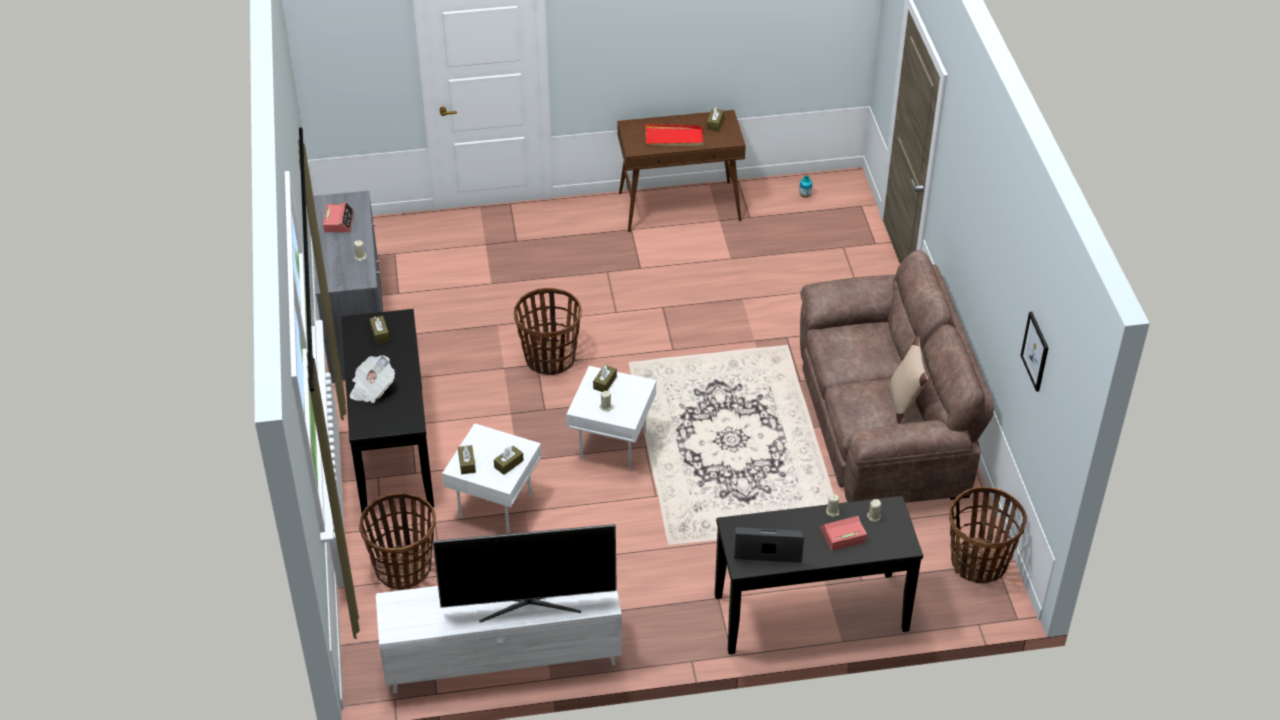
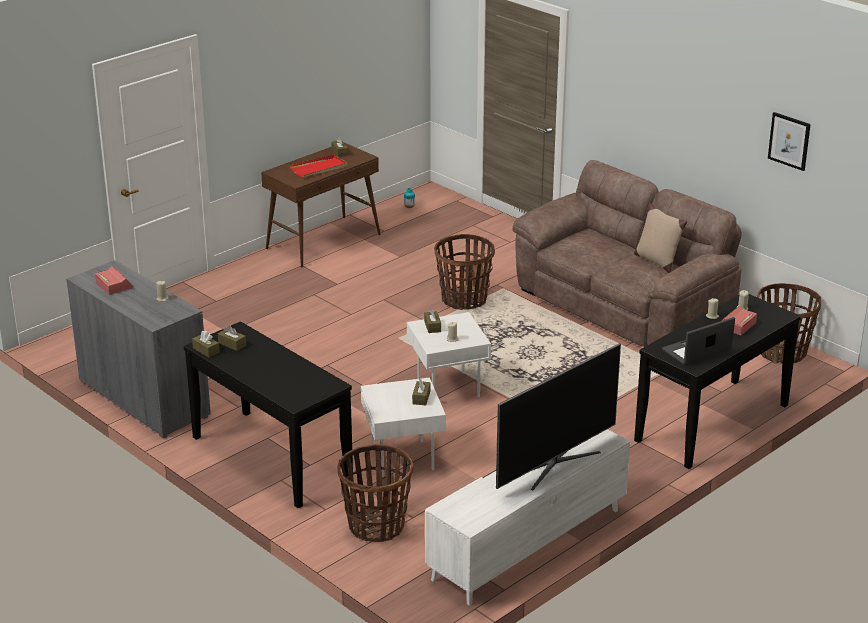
camera: 35 degrees left, 15 degrees down
(372, 388) = (271, 377): newspaper -> none
(467, 463) = (387, 410): brown tissue box -> brown tissue box (206, 350)
(549, 358) = (333, 358): basket -> basket (464, 300)

